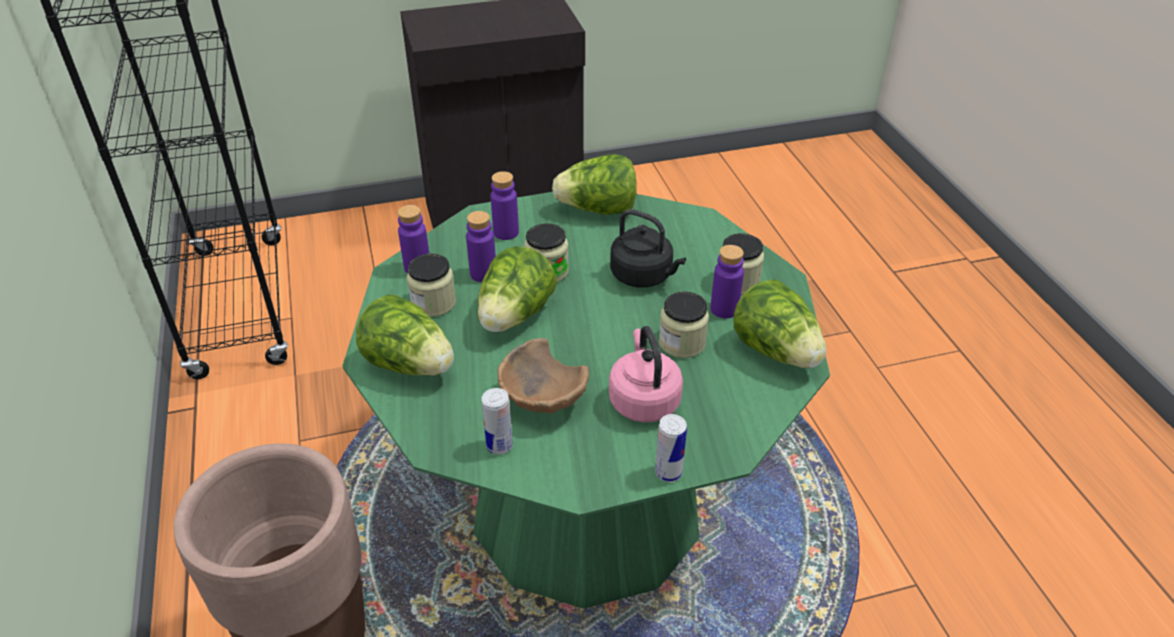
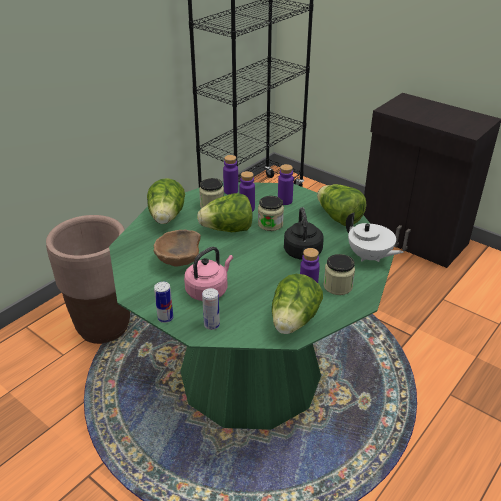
camera: 55 degrees right, 5 degrees down
(499, 446) = (139, 262): can -> can (212, 325)
(682, 343) = (264, 286): jar -> none
(703, 229) = (369, 257): none -> white teapot

